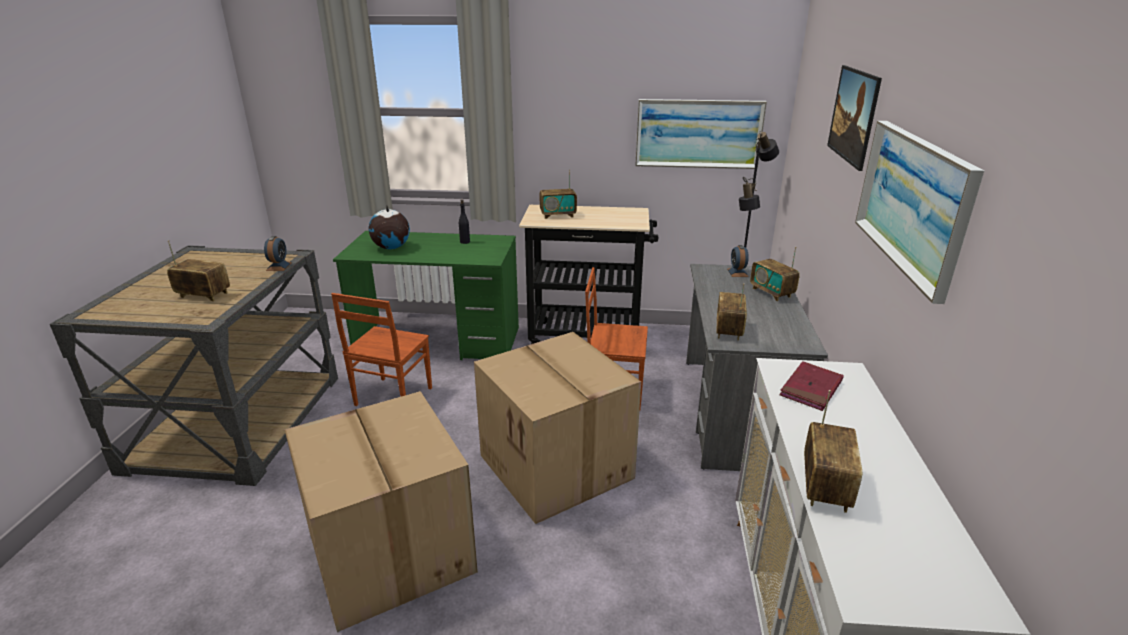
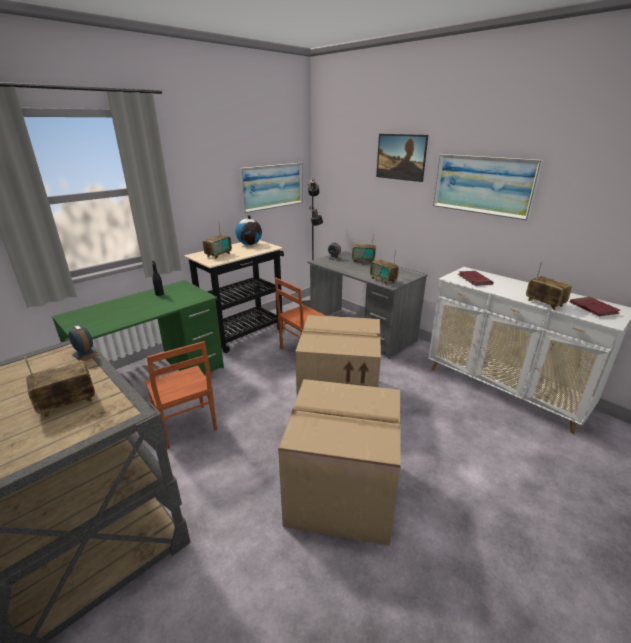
camera: 50 degrees left, 0 degrees up
(391, 248) = (110, 317): globe -> globe (249, 244)
(904, 557) = (593, 308): none -> red book

